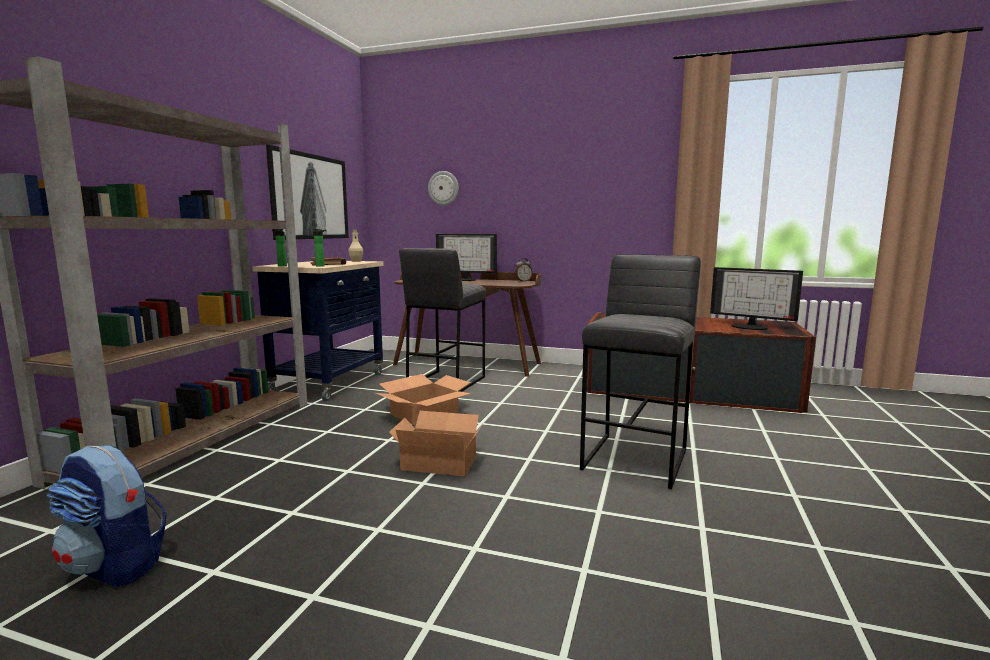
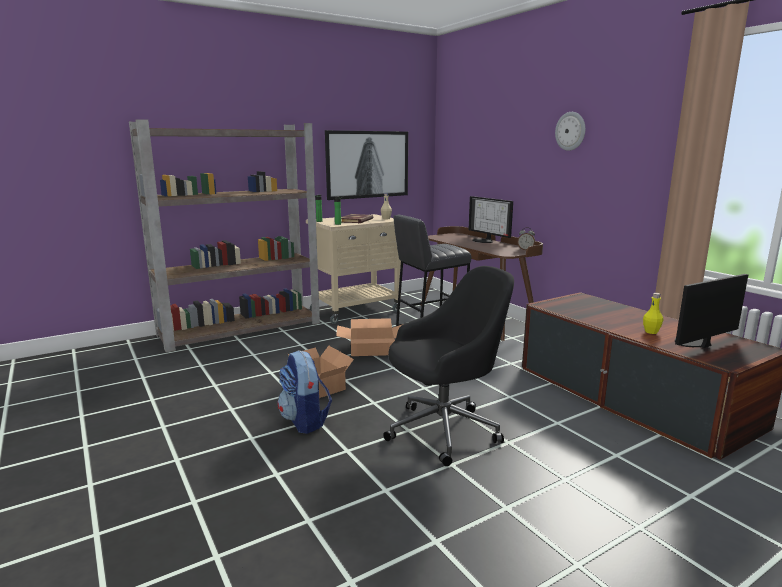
camera: 40 degrees right, 5 degrees up
(115, 566) = (131, 383): backpack -> backpack (305, 421)
(328, 383) = (356, 310): blue cart -> beige cart
(443, 188) = (483, 154): wall clock -> wall clock (570, 131)
(635, 458) = (444, 431): grey stool -> black office chair
(711, 326) = (651, 332): none -> yellow bottle
(750, 327) = (695, 343): monitor -> monitor turned 75 degrees clockwise

